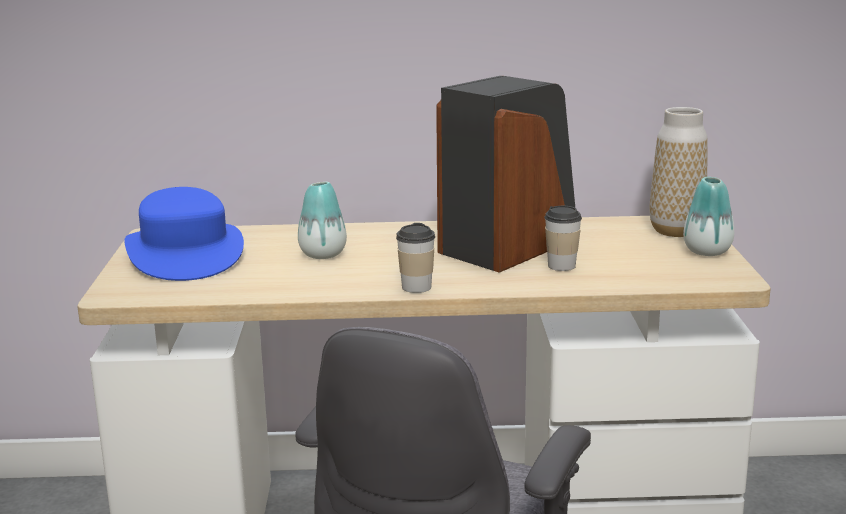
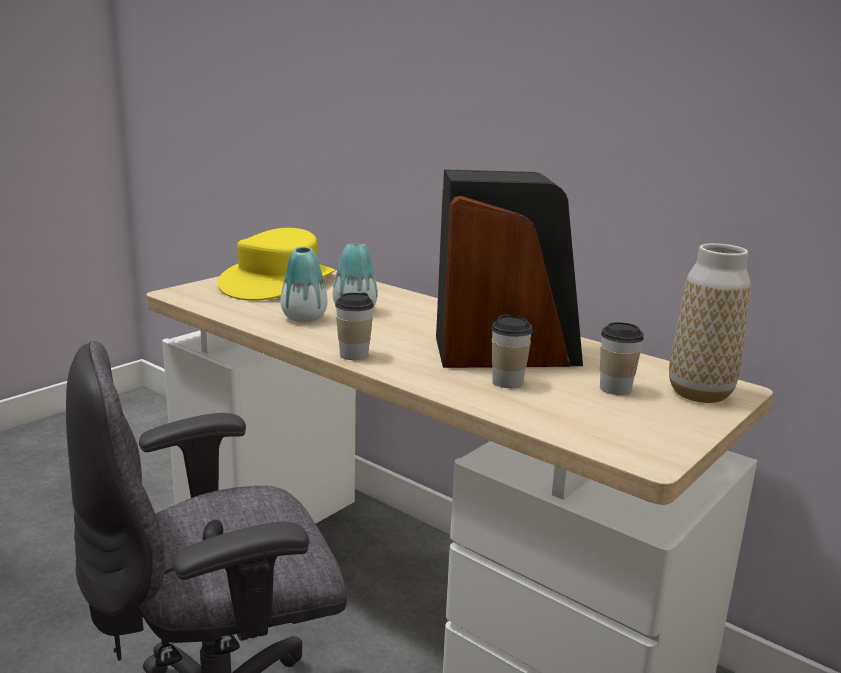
camera: 40 degrees right, 0 degrees up
(185, 253) = (278, 282): blue hat -> yellow hat
(629, 245) = (615, 388): none -> cup
(707, 251) = (685, 423): vase -> vase (304, 318)

